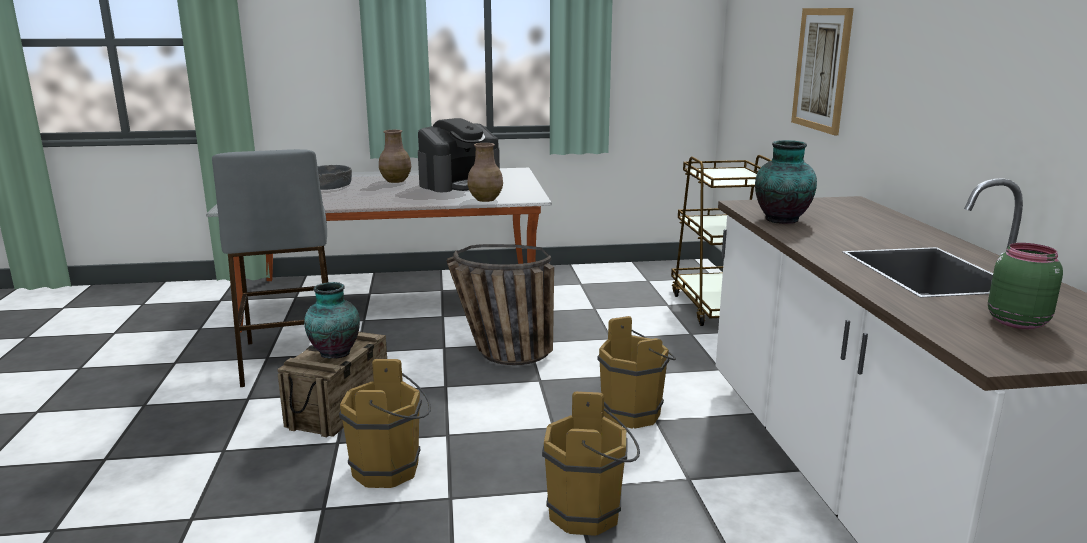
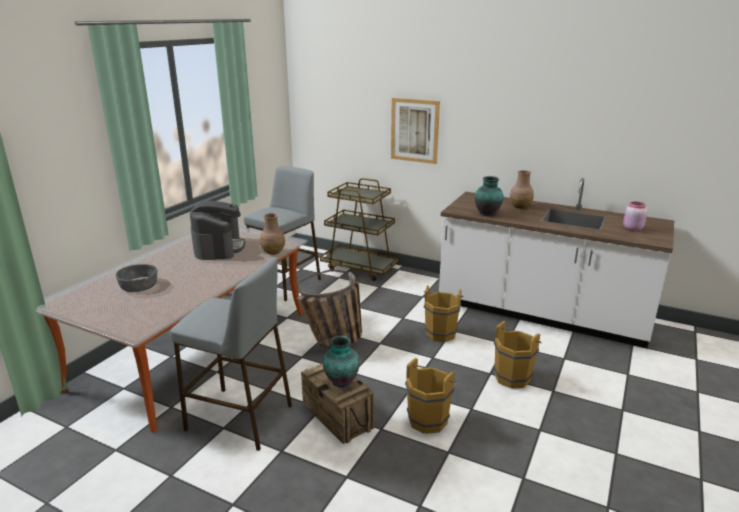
camera: 55 degrees left, 5 degrees up
(396, 181) = (171, 262): brown vase -> brown vase (520, 206)
(596, 286) = (286, 284): none -> grey stool
(1016, 321) = (632, 228): green jar -> pink jar

